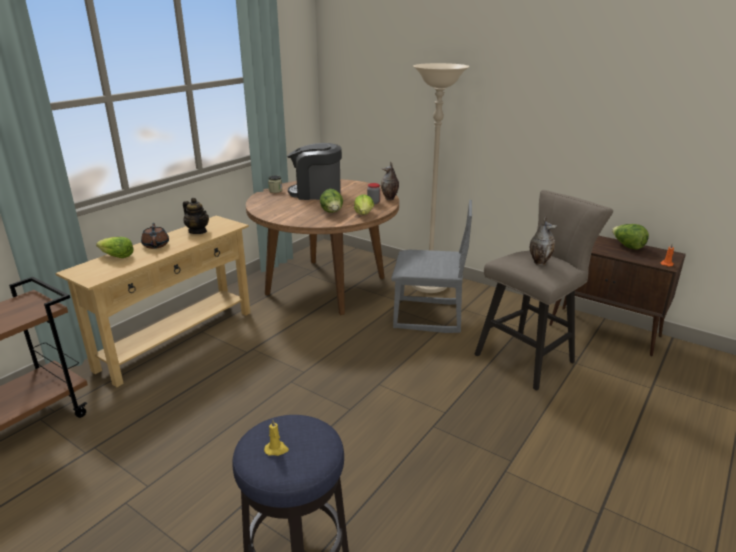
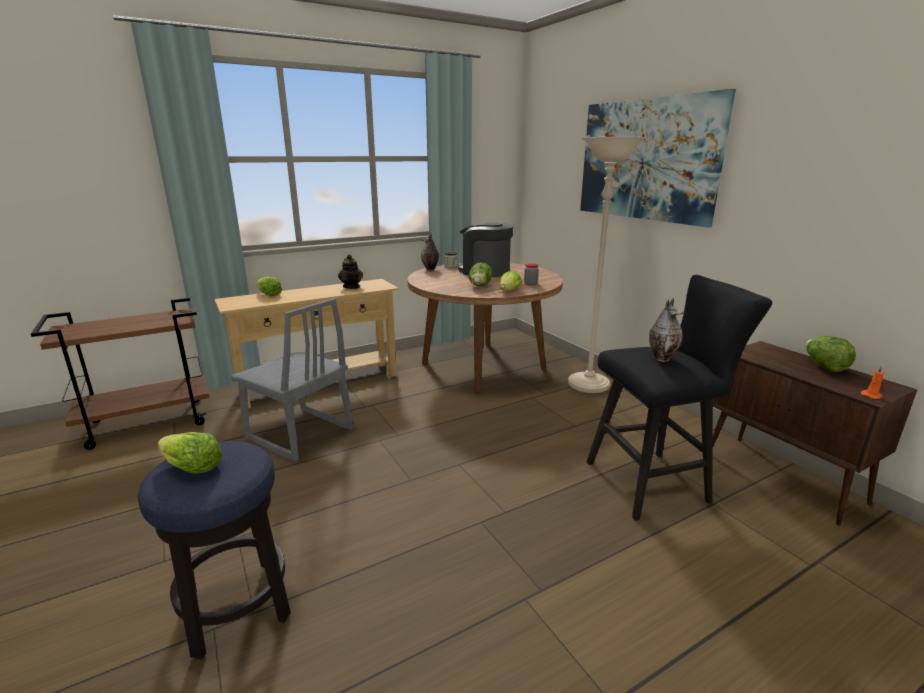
camera: 25 degrees right, 5 degrees down
(156, 245) = (307, 291): brown teapot -> none
(276, 449) = (191, 468): yellow candle -> lettuce
(390, 198) = (551, 283): vase -> vase (430, 269)
(428, 316) = (564, 413): grey chair -> grey chair (299, 434)
(462, 82) = (646, 160): none -> picture
(530, 357) = (654, 482): beige stool -> black stool

